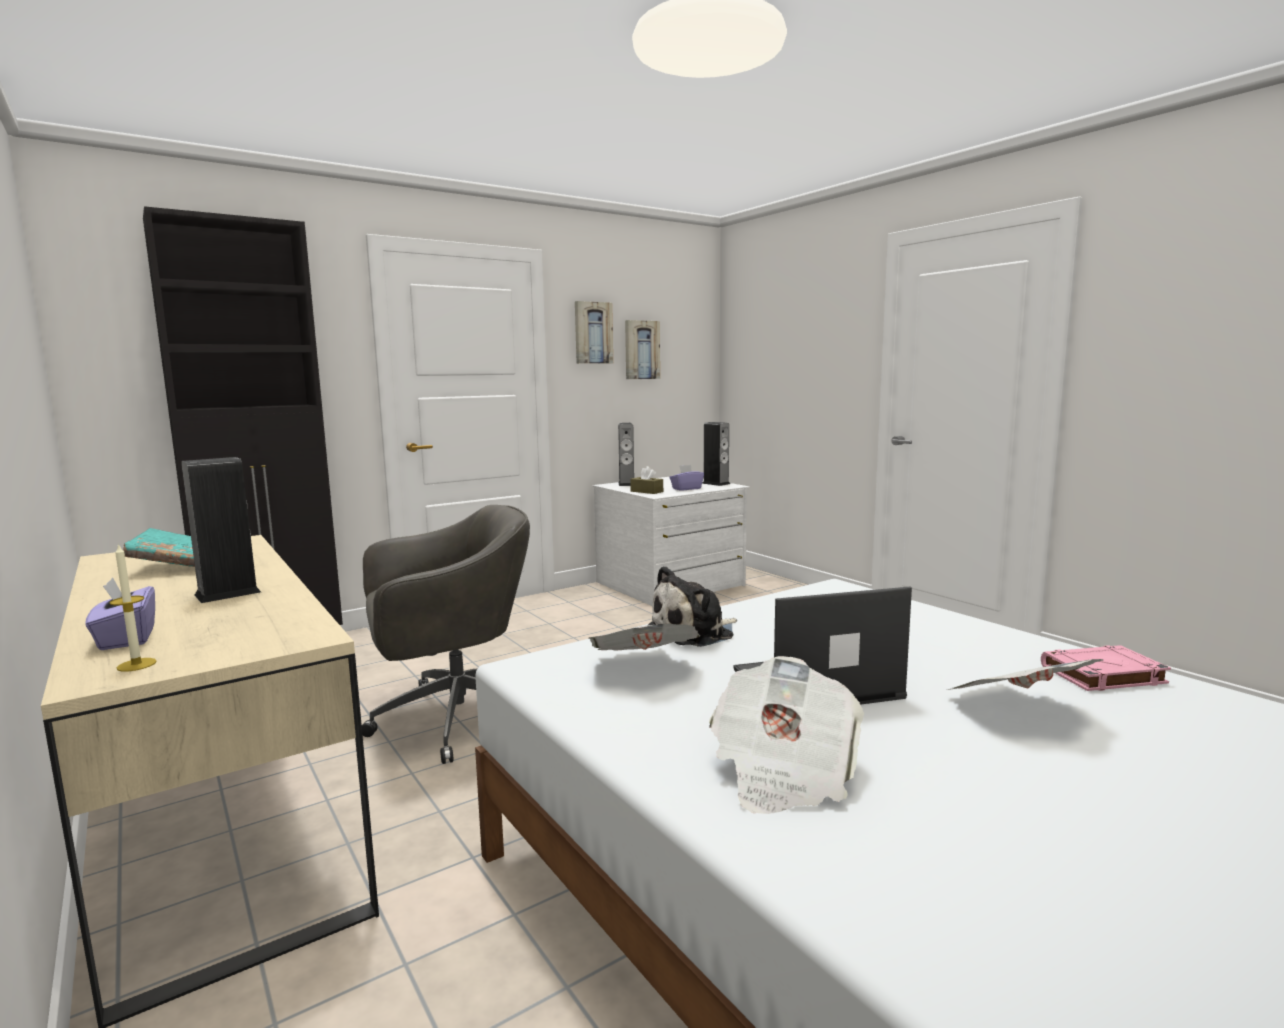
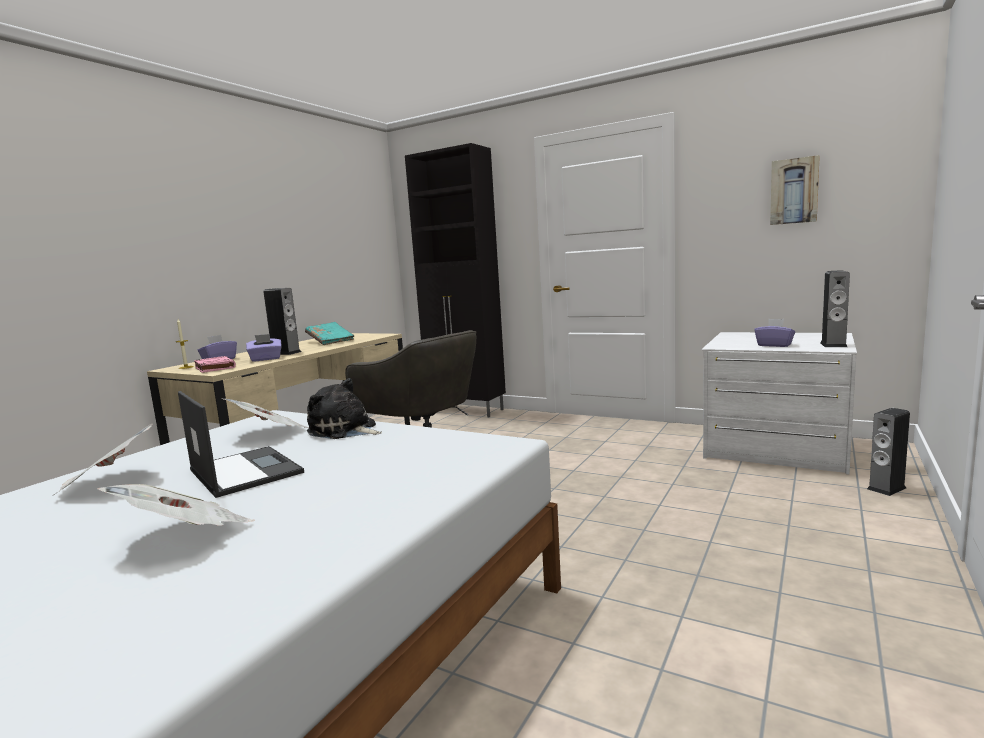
camera: 65 degrees right, 0 degrees up
(262, 606) = (265, 359): none -> purple tissue box
(592, 333) = (729, 181): picture -> none
(626, 484) = (748, 334): speaker -> speaker (886, 488)
(646, 491) = (727, 342): brown tissue box -> none
(1102, 675) = (276, 570): pink book -> pink book (214, 368)

